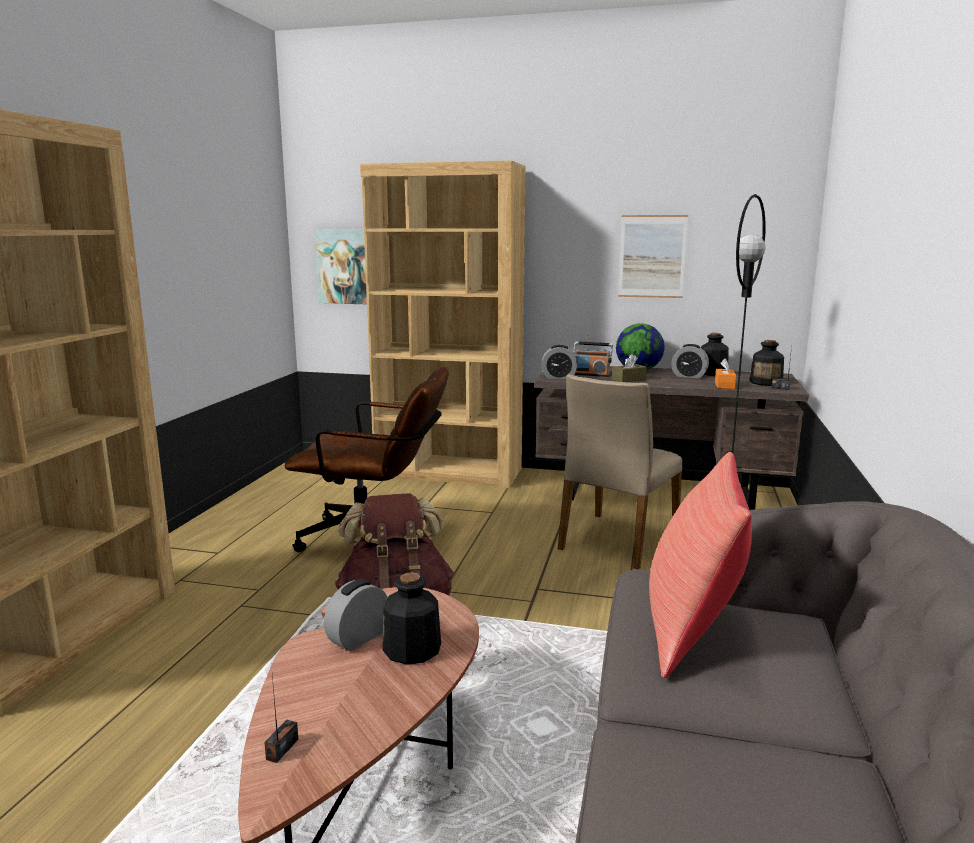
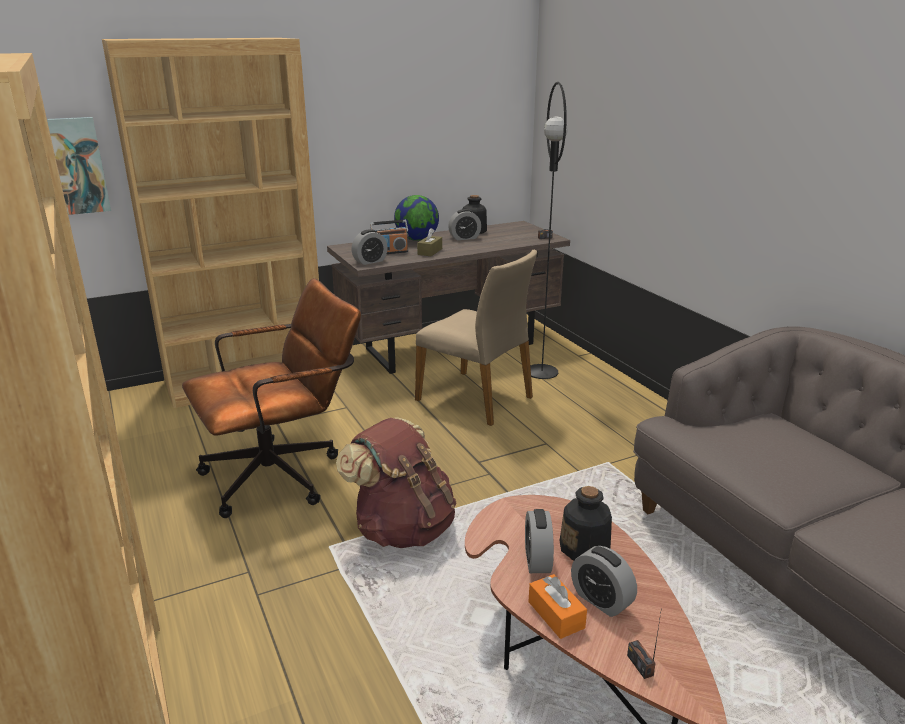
camera: 40 degrees left, 10 degrees up
(348, 690) = (601, 600): none -> alarm clock
(617, 540) = (476, 398): beige chair -> beige chair turned 45 degrees counterclockwise
(652, 256) = (410, 128): picture -> none
(692, 628) = (748, 449): red pillow -> none
(724, 385) = (505, 242): orange tissue box -> orange tissue box (556, 615)
(766, 382) = (526, 234): bottle -> none

